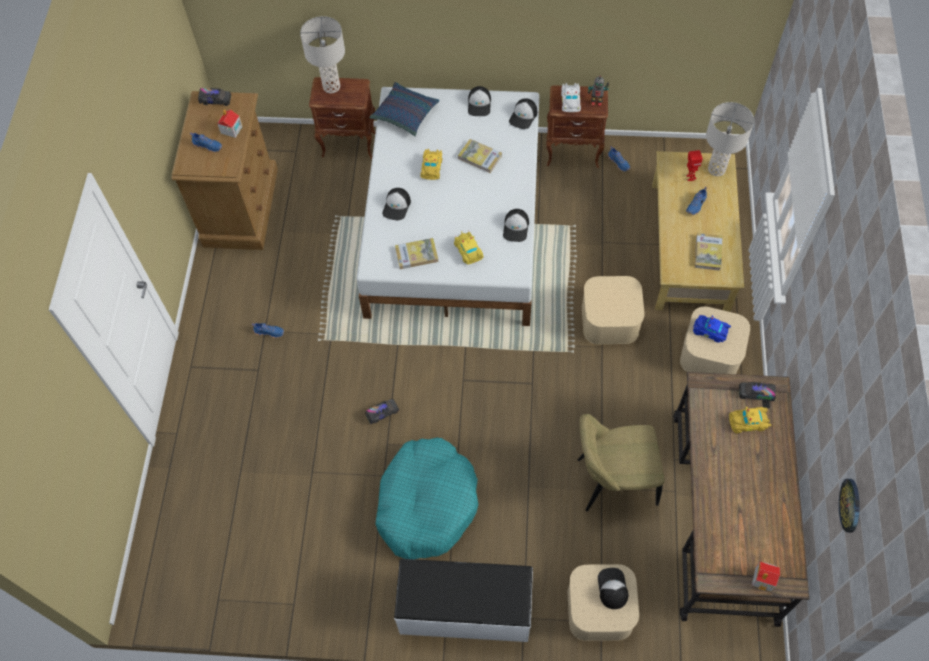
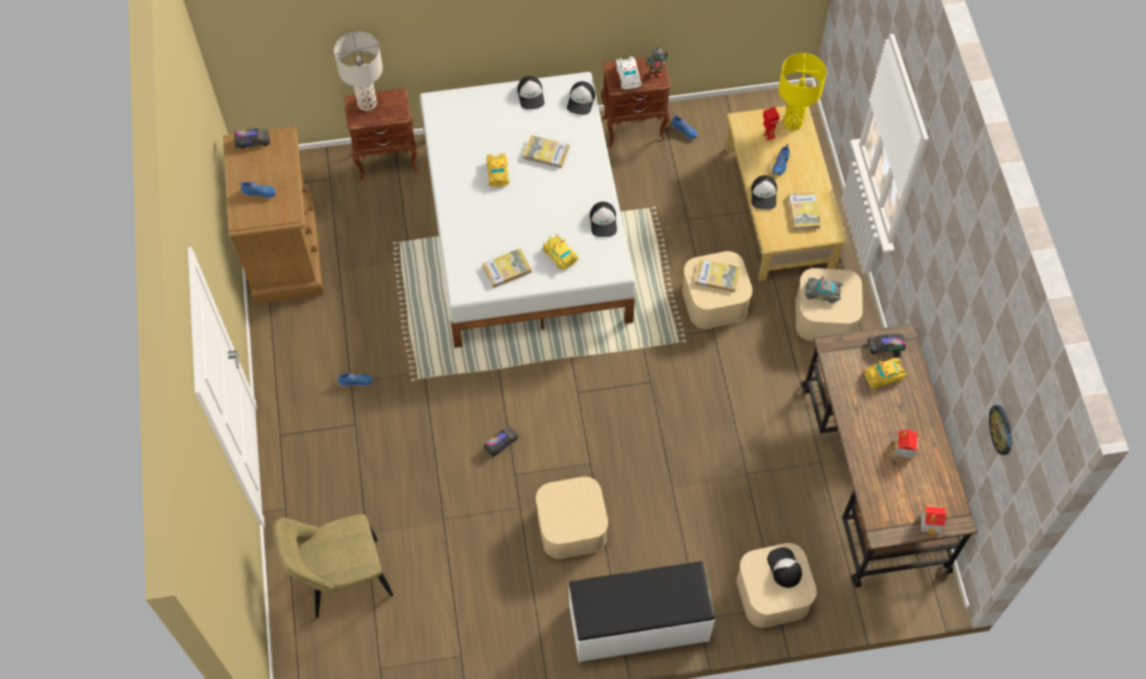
camera: 15 degrees left, 0 degrees up
(231, 130) = (280, 171): toy house -> toy house (904, 448)
(397, 206) = (472, 221): cap -> cap (764, 195)
(405, 114) = (454, 119): blue pillow -> none
(426, 503) = (572, 526): turquoise dog bed -> beige storage box
(612, 481) = (756, 465): beige chair -> beige chair (342, 580)
(613, 298) = (717, 277): none -> book
(710, 331) = (823, 293): blue toy car -> grey toy car
(716, 168) = (792, 122): white table lamp -> yellow table lamp

